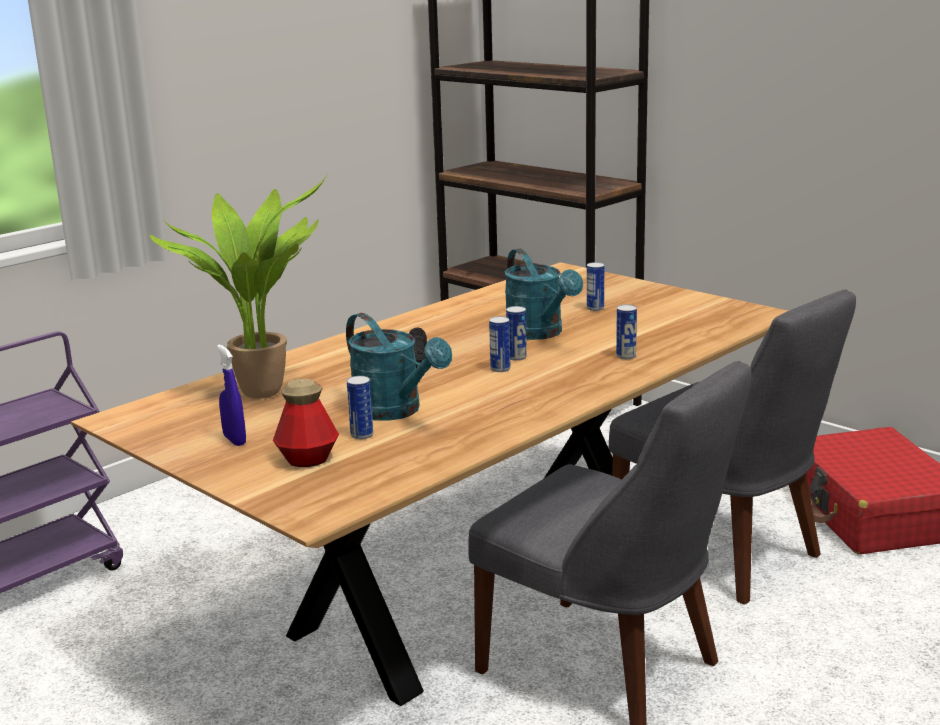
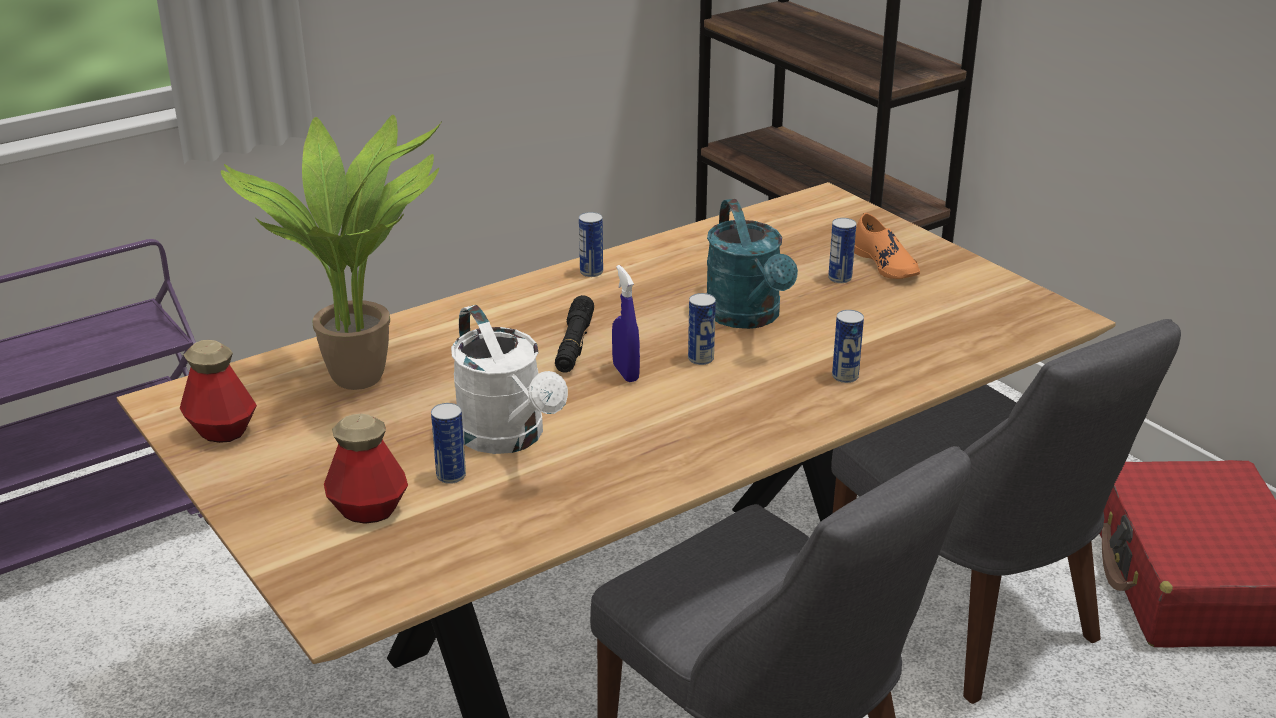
camera: 10 degrees right, 10 degrees up
(168, 430) = (222, 431): none -> bottle
(234, 440) = (294, 461): blue spray bottle -> blue spray bottle (625, 373)
(395, 411) = (508, 438): turquoise watering can -> white watering can
(500, 369) = (671, 378): can -> can (591, 272)
(623, 298) = (885, 264): none -> orange shoe

